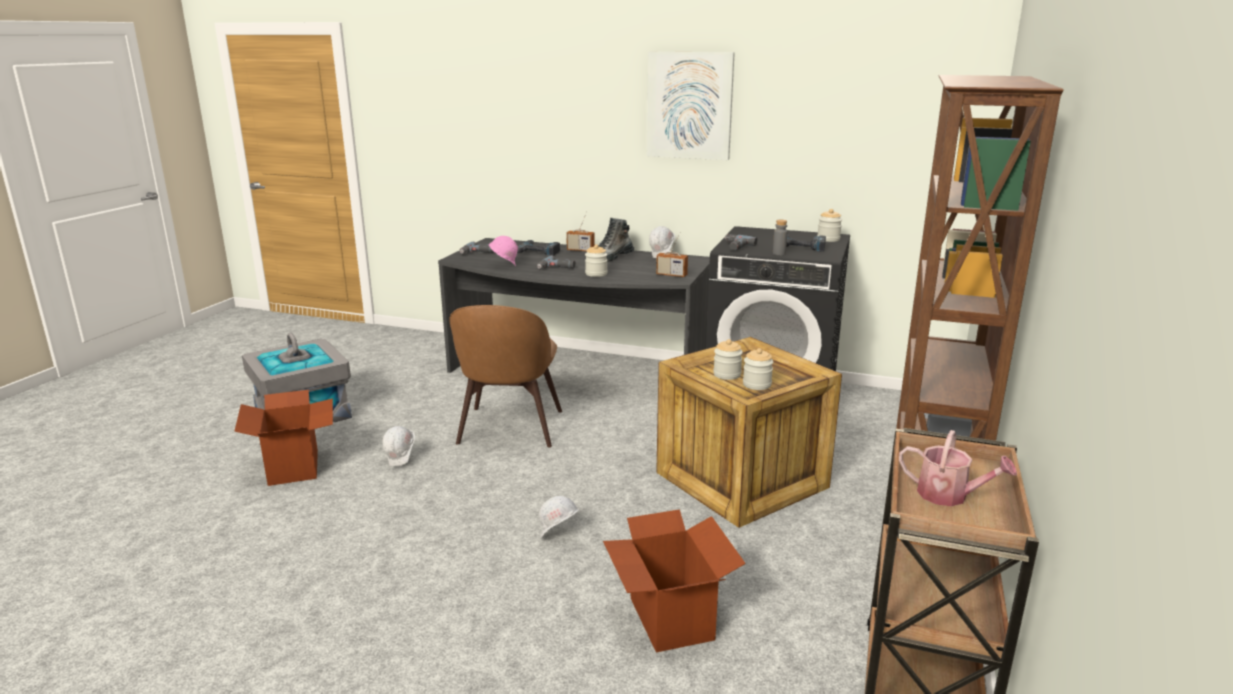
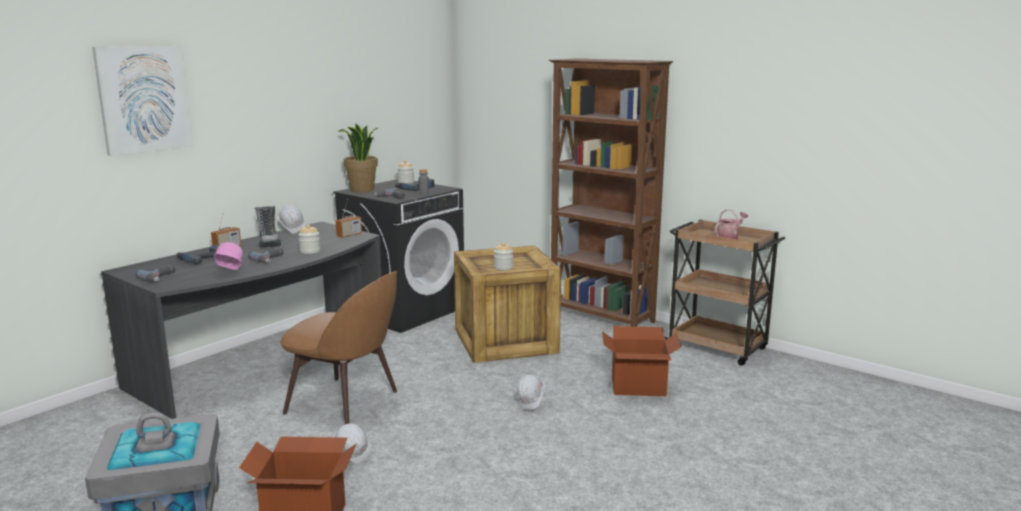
camera: 70 degrees left, 5 degrees down
(689, 105) = (287, 98): picture -> picture (143, 99)
(757, 232) = (362, 190): none -> potted plant
(757, 384) = (526, 264): jar -> none

